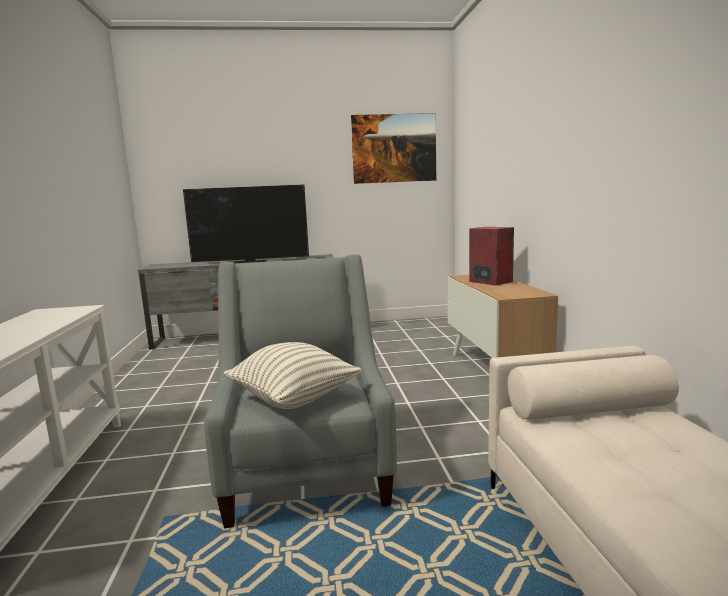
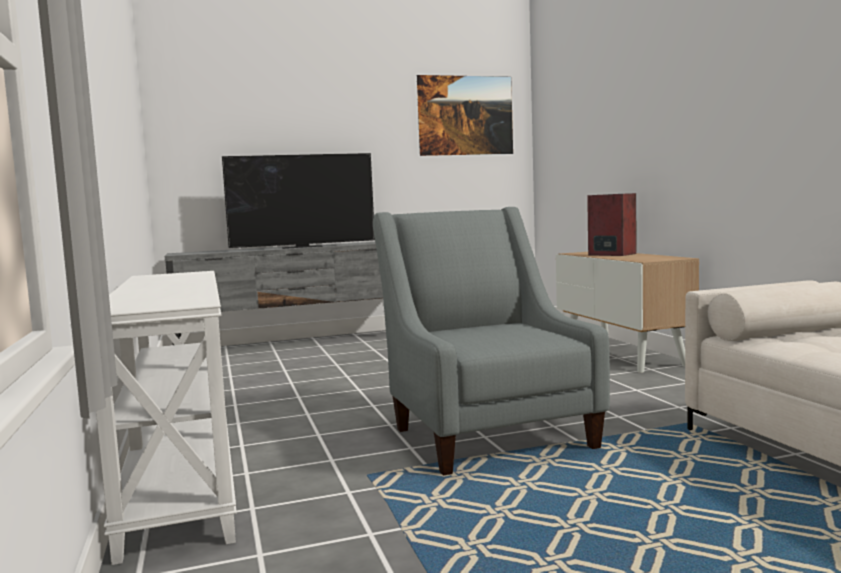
camera: 10 degrees left, 5 degrees down
(294, 399) = (498, 340): pillow -> none

